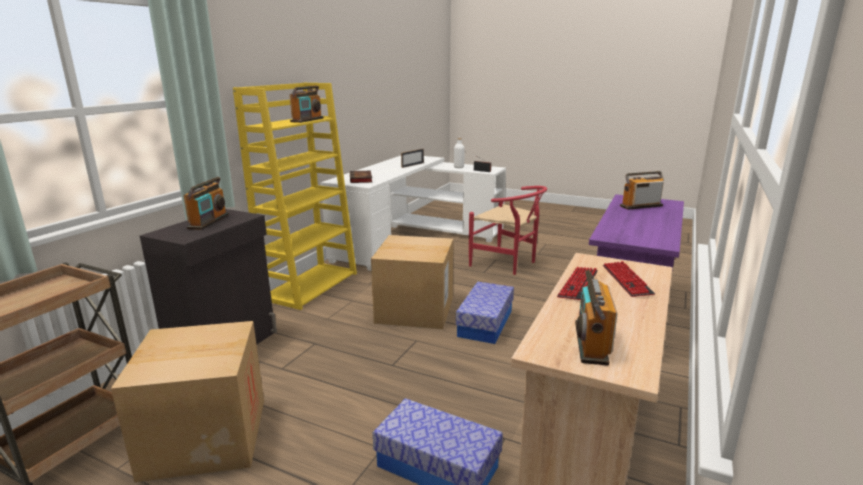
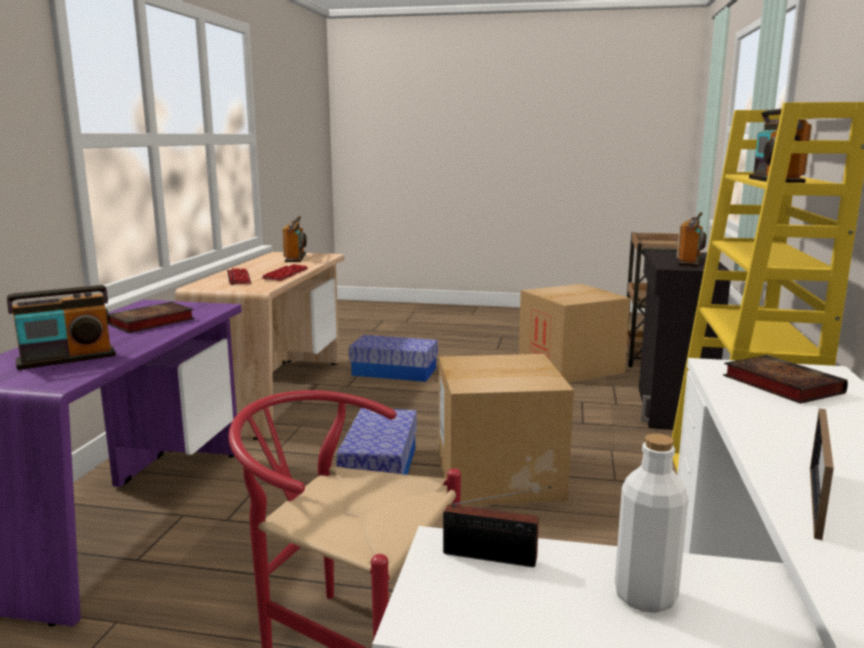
camera: 165 degrees right, 5 degrees down
(209, 221) = (690, 261): radio -> radio turned 150 degrees counterclockwise
(633, 225) = (150, 322): none -> book

